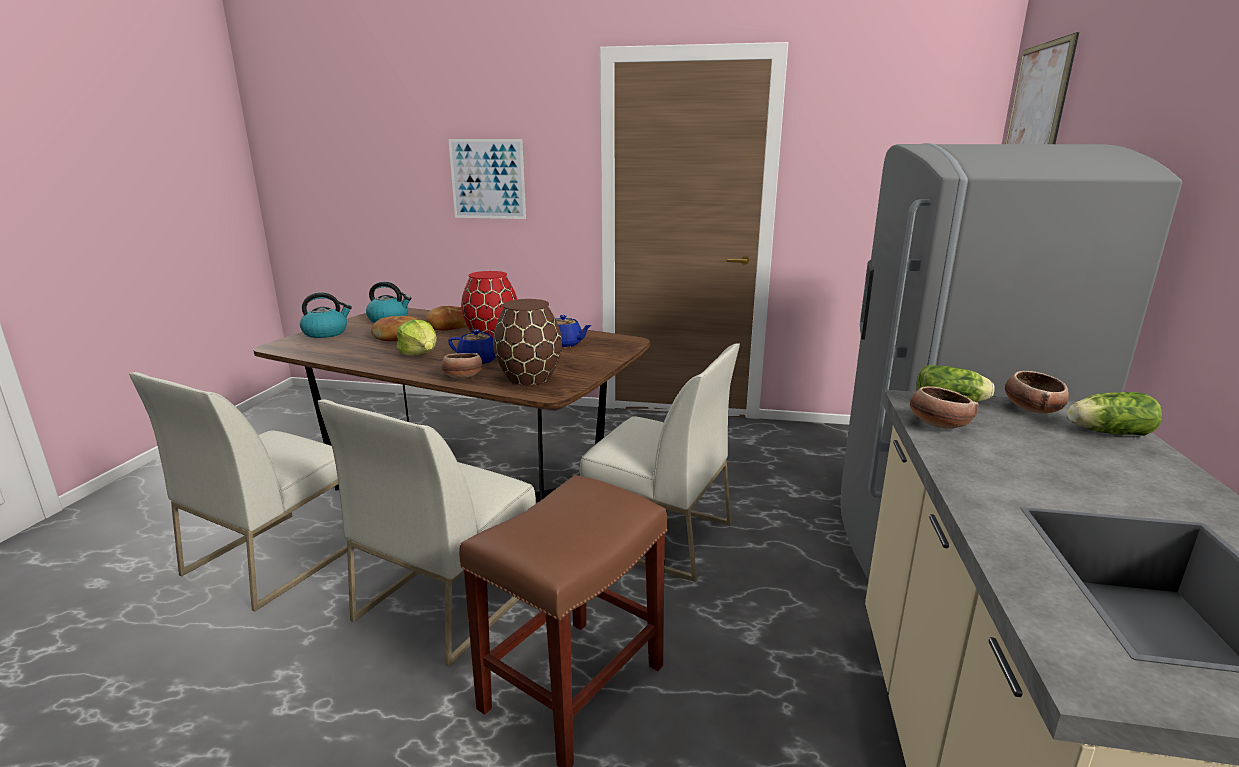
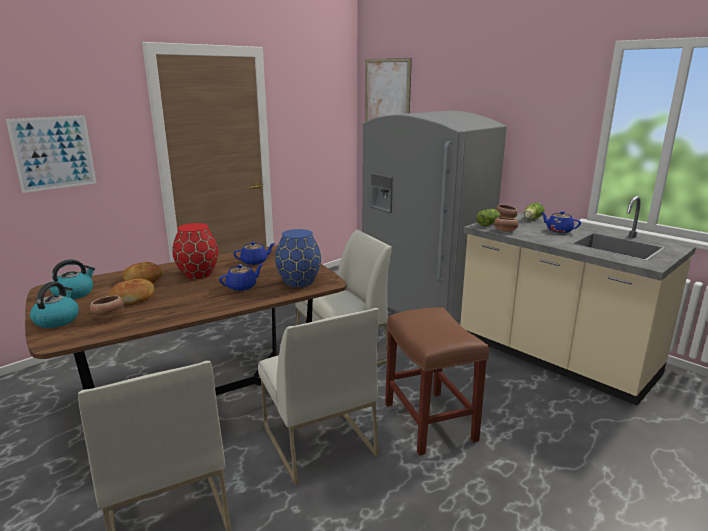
camera: 55 degrees left, 0 degrees up
(420, 354) = (191, 299): lettuce -> none
(462, 377) = (266, 296): bowl -> bowl (108, 316)
(528, 378) = (298, 282): brown vase -> blue vase
(1094, 476) = (558, 230): none -> blue teapot

